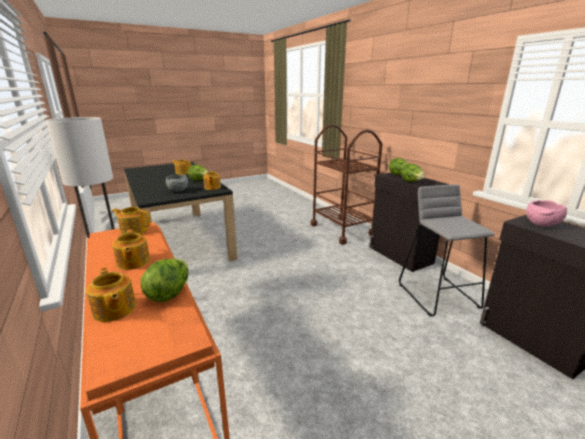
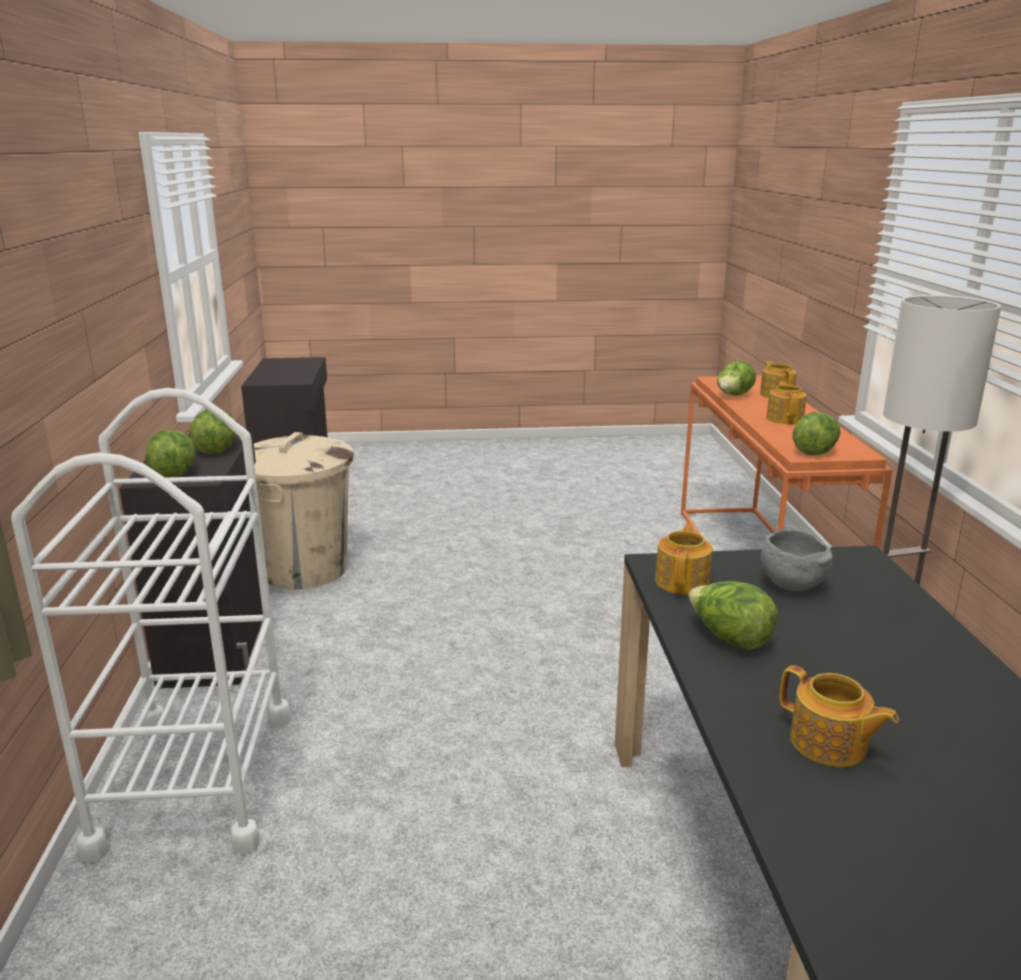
camera: 155 degrees left, 0 degrees up
(134, 231) = (815, 451): teapot -> lettuce
(342, 230) = (195, 780): brown cart -> white cart
(438, 295) = (303, 569): grey stool -> beige trash can
(541, 225) = (287, 376): pink bowl -> none

